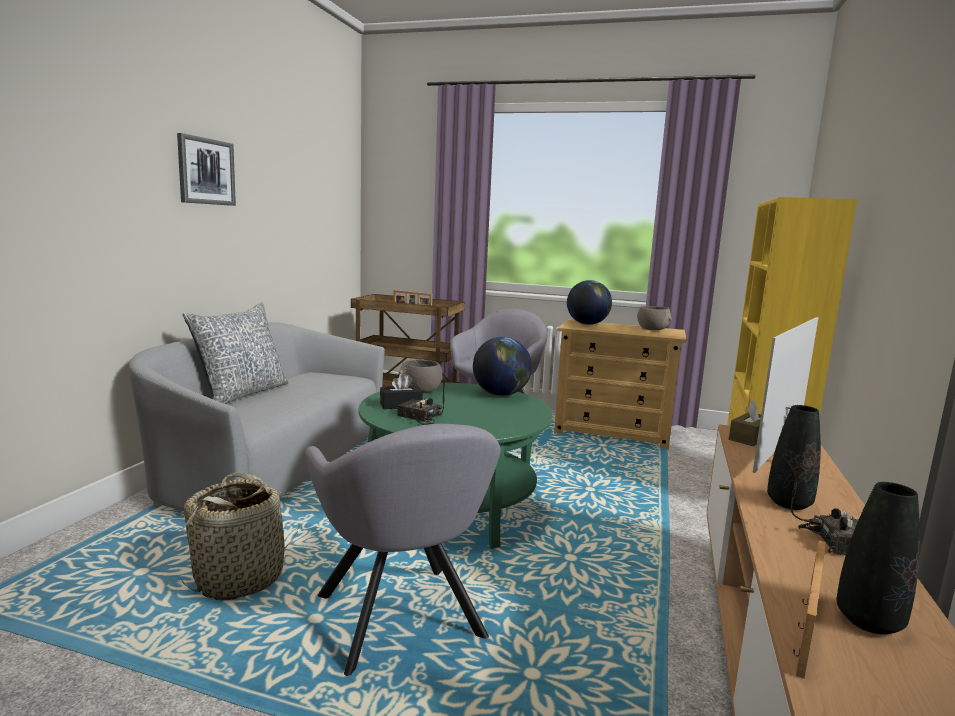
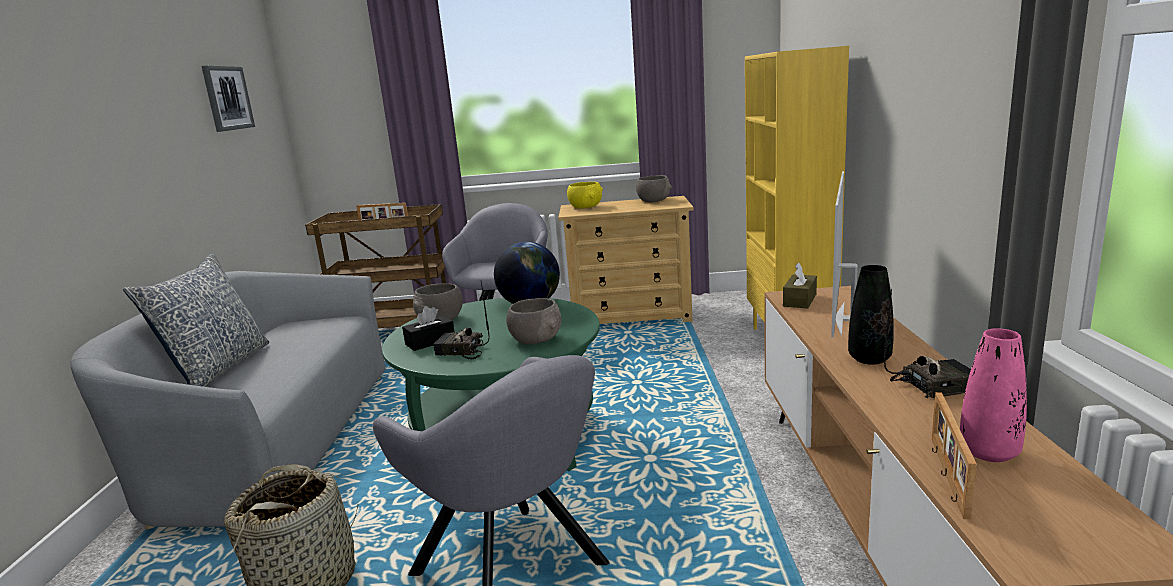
camera: 15 degrees left, 5 degrees up
(206, 171) = (100, 99): picture -> picture (227, 98)
(487, 421) = (536, 339): none -> grey bowl
(587, 324) = (585, 207): globe -> yellow bowl
(869, 621) = (989, 452): black vase -> pink vase

